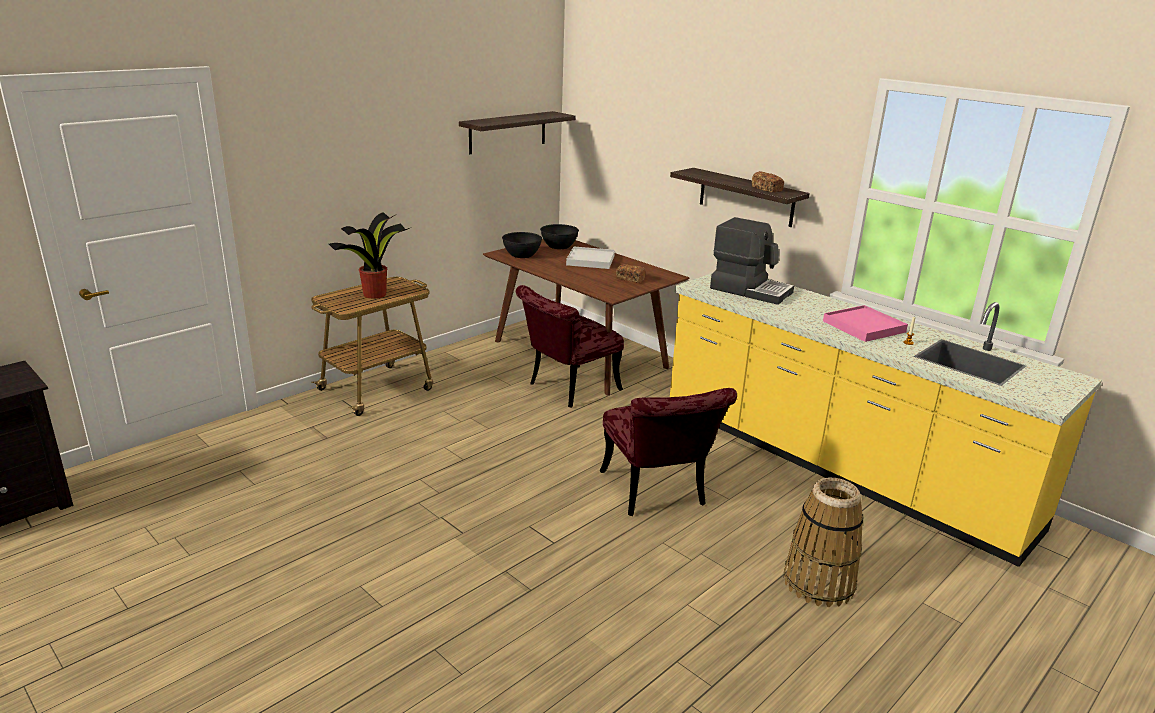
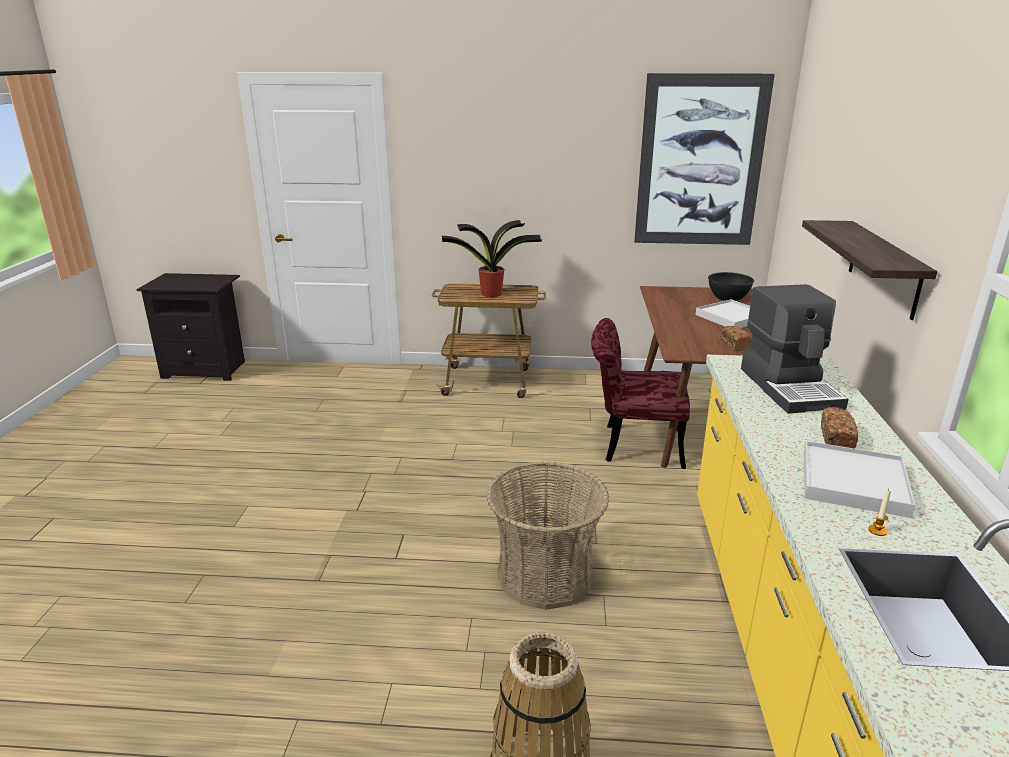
camera: 50 degrees right, 0 degrees up
(507, 132) = (700, 162): shelf -> picture
(521, 255) = (672, 295): black bowl -> none
(657, 494) = (544, 575): red chair -> basket
(767, 189) = (877, 255): bread -> bread (836, 439)
(863, 326) = (853, 482): pink tray -> white tray

